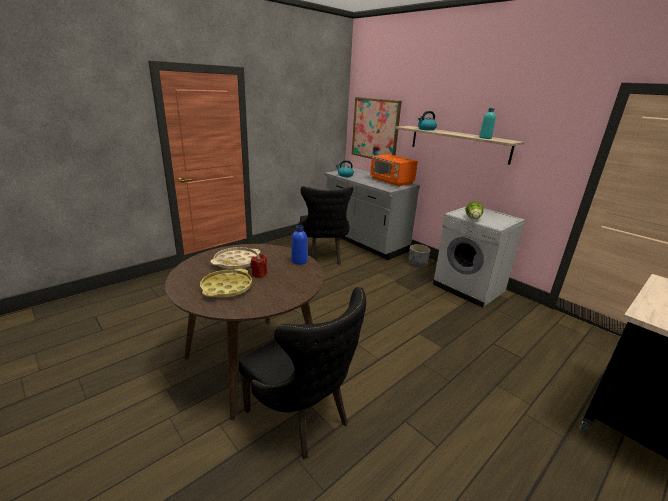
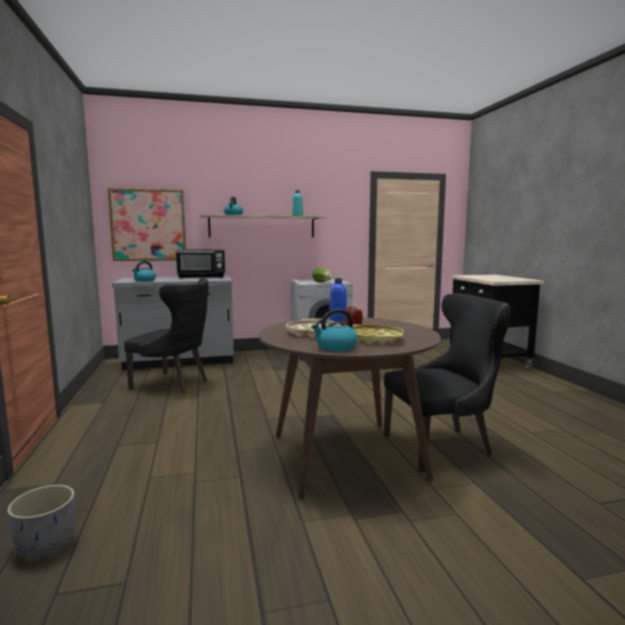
camera: 60 degrees left, 15 degrees down
(187, 278) = (335, 347): none -> kettle
(391, 182) = (202, 277): orange microwave -> black microwave
(417, 264) = (258, 356): grey planter -> grey planter (47, 545)

